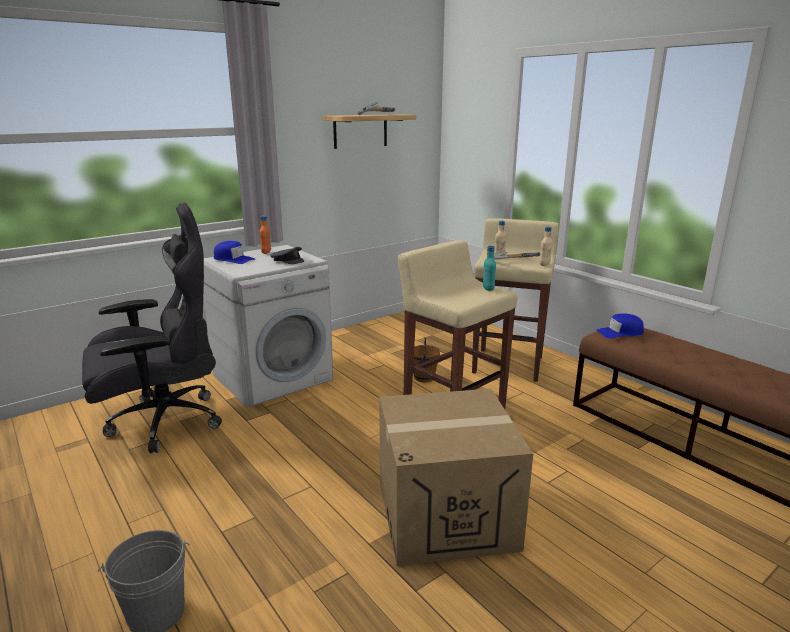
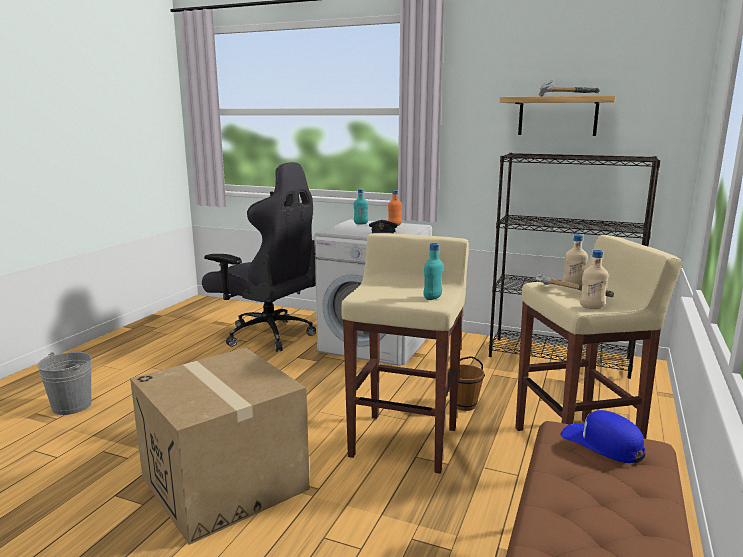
camera: 60 degrees right, 5 degrees down
(233, 259) = (361, 223): blue cap -> turquoise bottle
(395, 325) = (559, 357): none -> black bookcase

